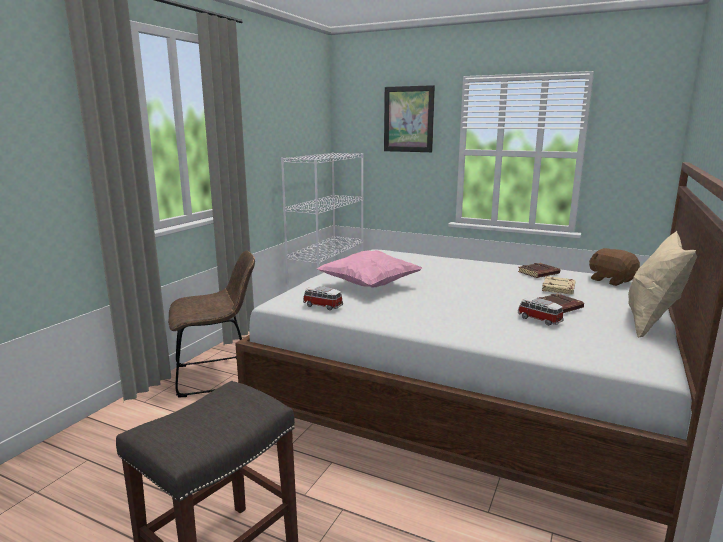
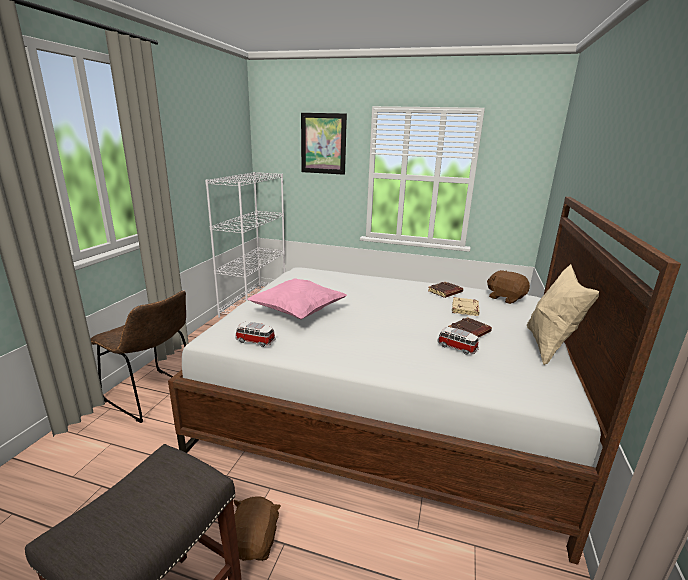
camera: 10 degrees left, 5 degrees up
(218, 375) = (154, 396): brown chair -> brown chair turned 60 degrees clockwise
(312, 505) = (254, 542): none -> brown plush toy

